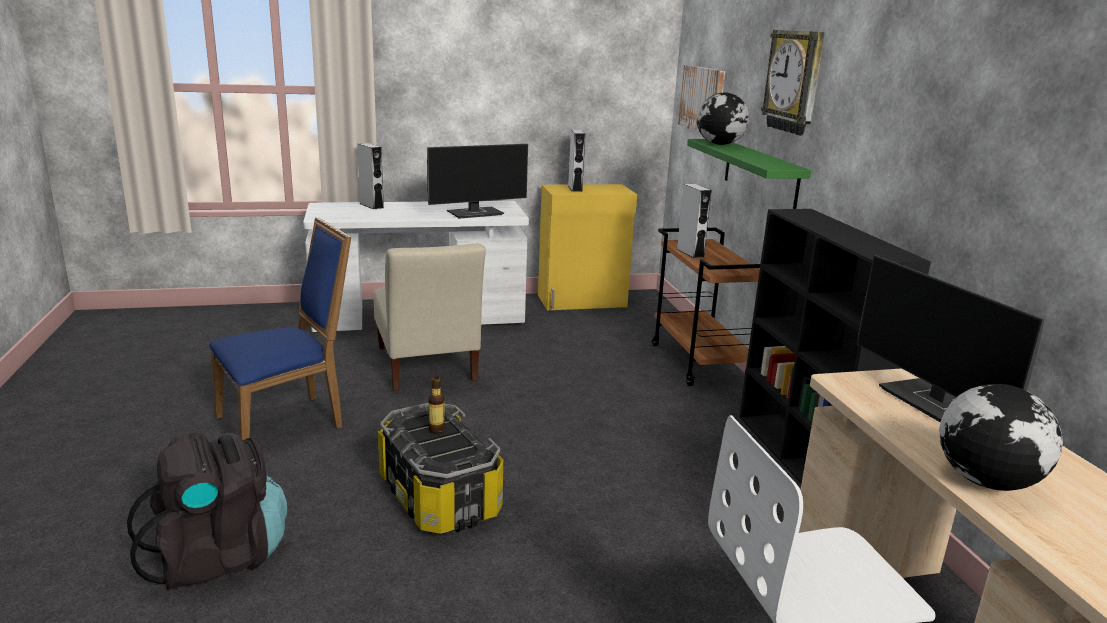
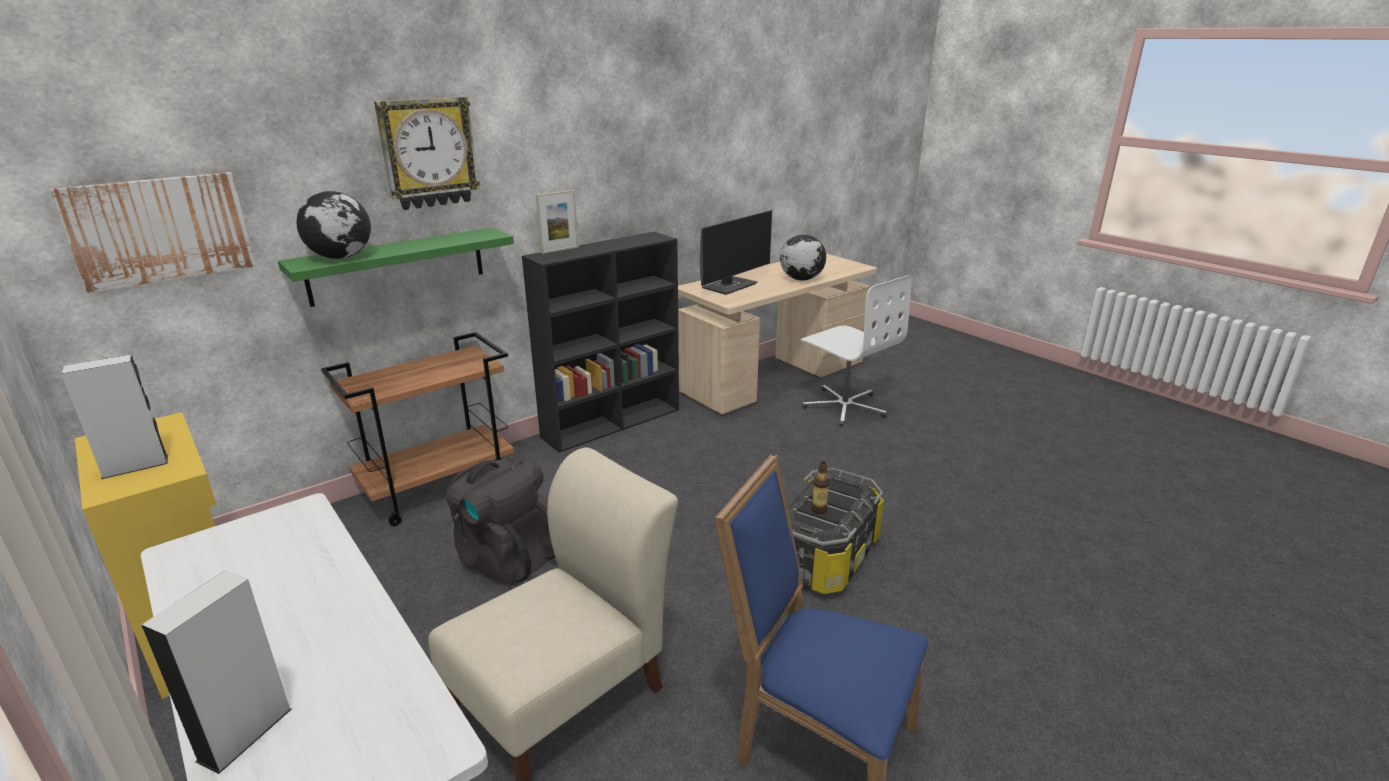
camera: 115 degrees left, 5 degrees up
(218, 557) = (1021, 634): black backpack -> black backpack (505, 558)
(476, 213) = (291, 553): monitor -> none
(690, 253) = (412, 383): grey speaker -> none
(828, 219) = (560, 250): none -> picture frame

